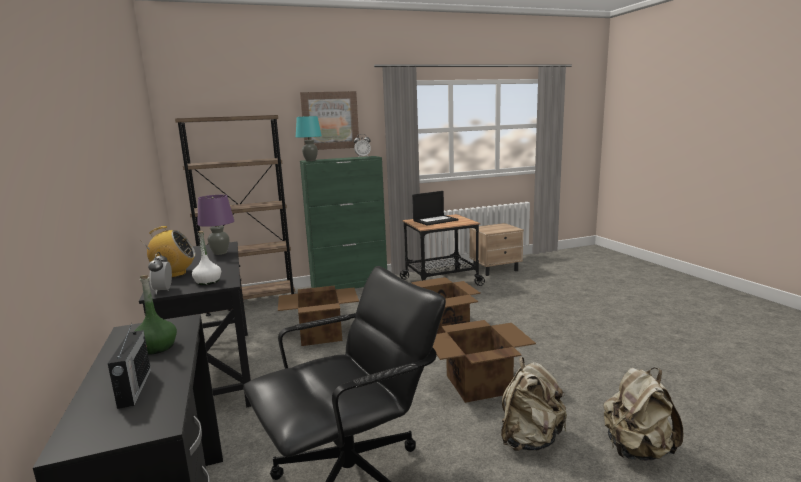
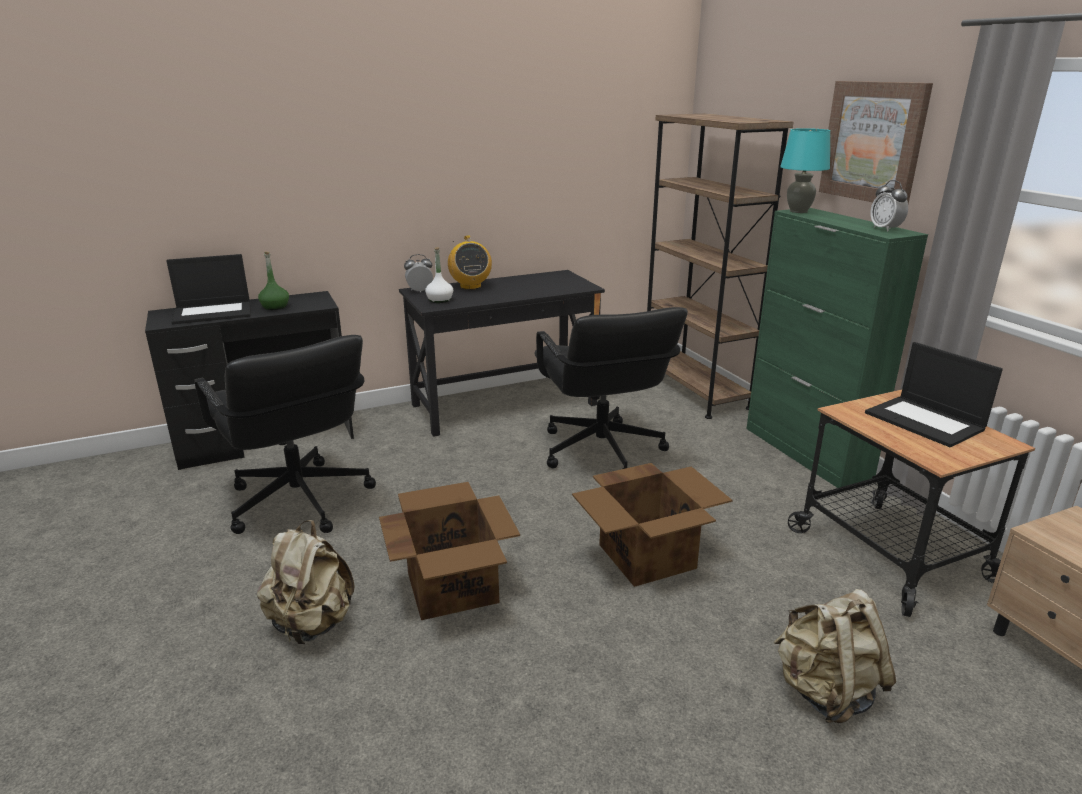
camera: 85 degrees right, 10 degrees up
(134, 389) = (214, 312): radio -> laptop
(220, 253) = (547, 290): purple table lamp -> none
(321, 334) = (601, 451): cardboard box -> black office chair
(636, 450) = (246, 732): beige backpack -> beige backpack (825, 692)

